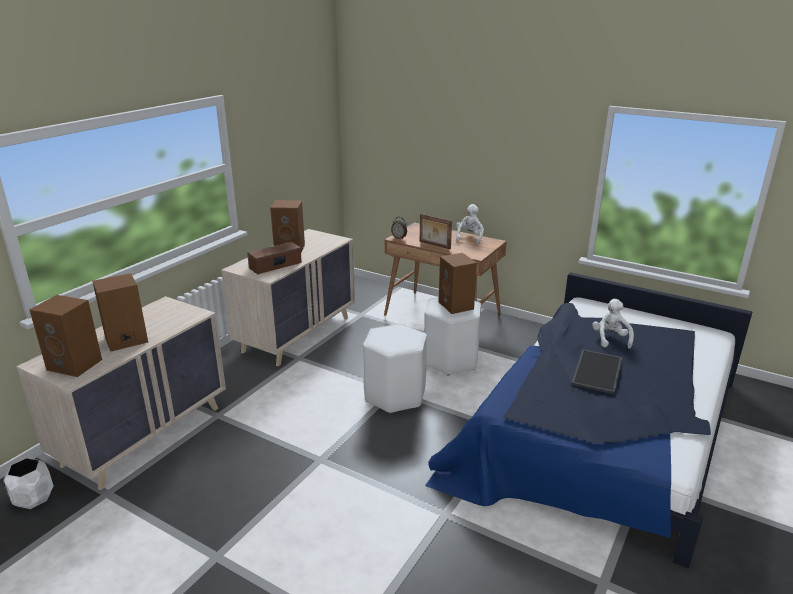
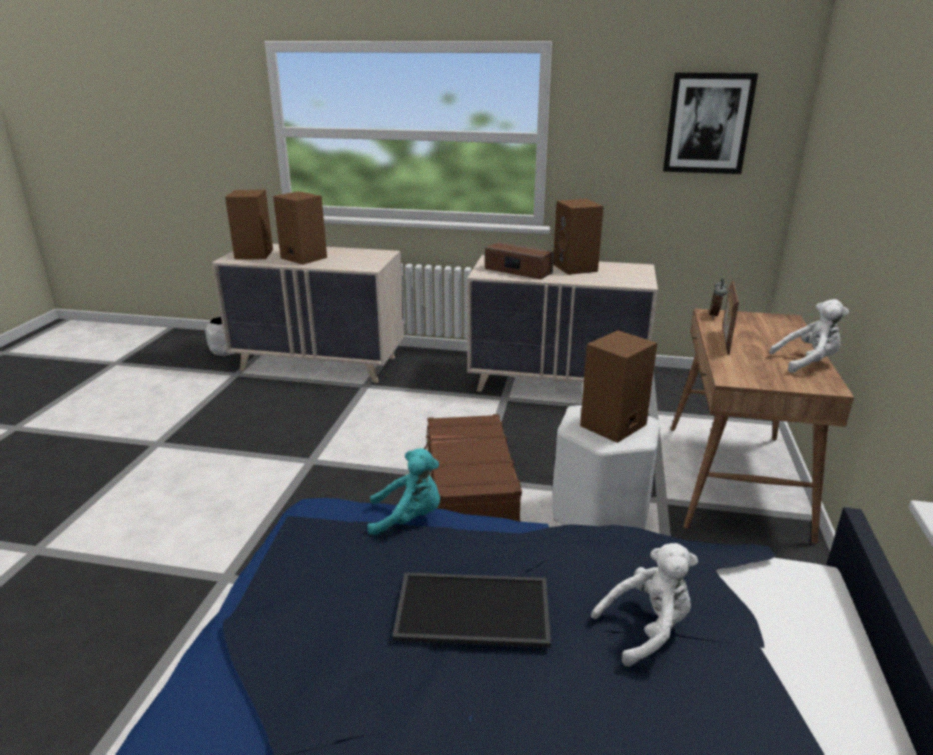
camera: 70 degrees right, 0 degrees up
(304, 131) = (708, 123): none -> picture
(395, 395) = (469, 483): white stool -> brown suitcase
(515, 380) = (409, 518): none -> turquoise plush toy

